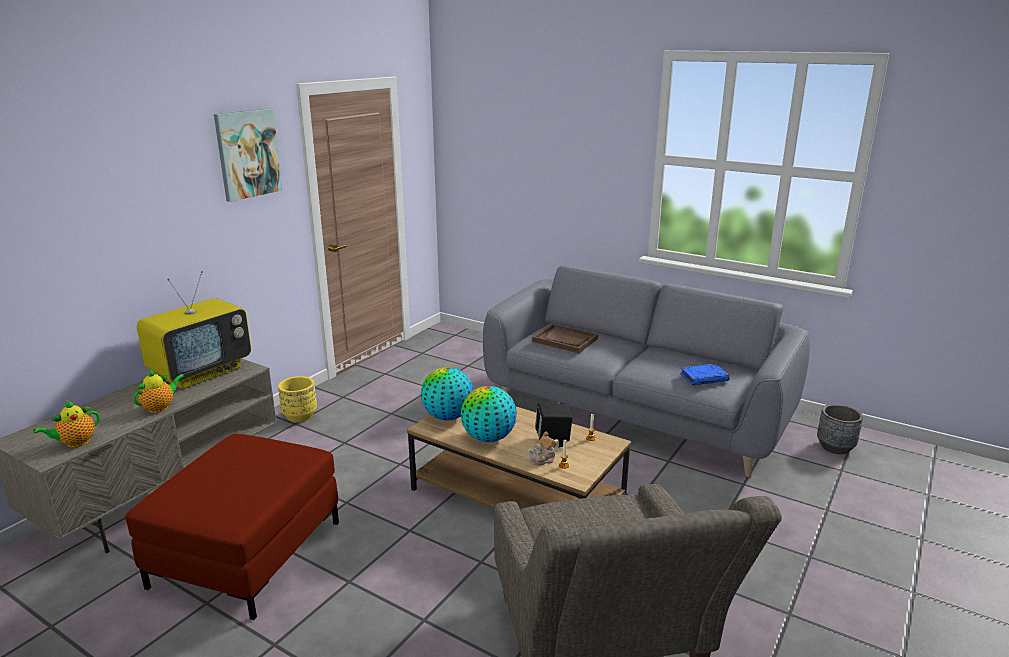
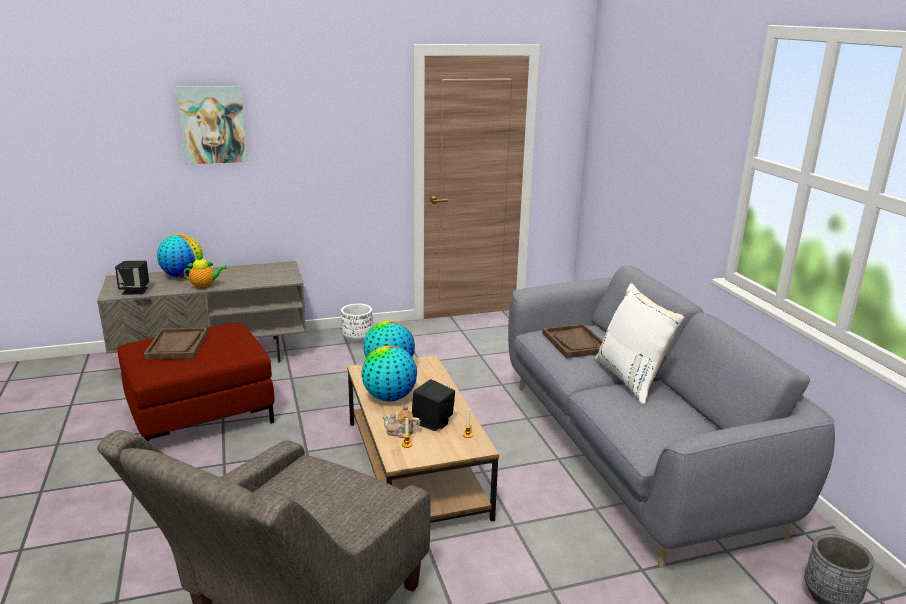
camera: 40 degrees right, 0 degrees up
(75, 443) = (135, 291): teapot -> black speaker
(107, 407) = (182, 276): none -> globe
(202, 372) = (262, 272): television -> none
(212, 480) = (177, 345): none -> brown tray
(248, 154) = (351, 101): picture -> picture (212, 124)
(300, 416) = (357, 339): yellow planter -> white planter
(639, 352) = (631, 379): none -> white pillow
(704, 377) = (653, 428): blue book -> none

